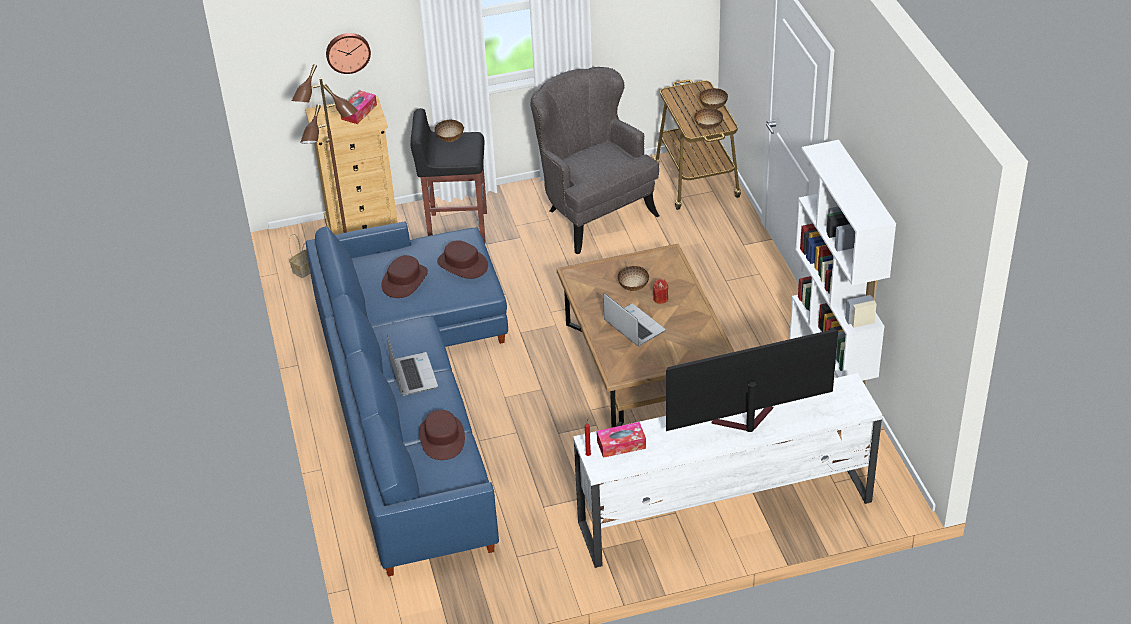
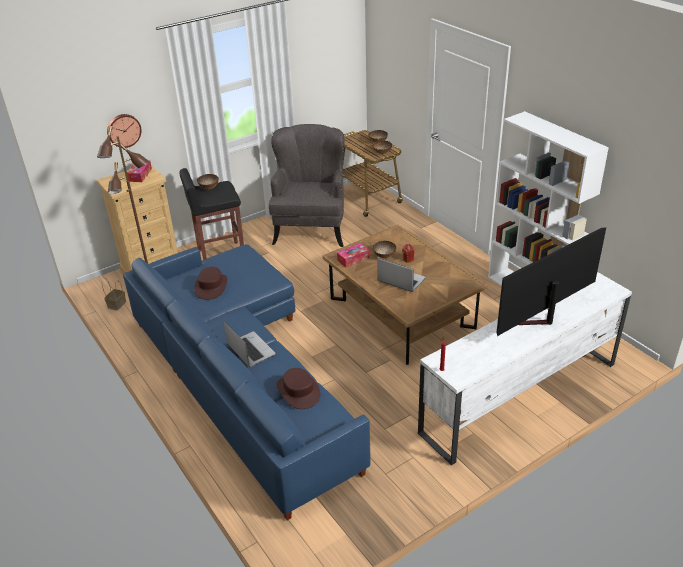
camera: 20 degrees left, 5 degrees down
(462, 264) = (250, 267): brown hat -> none
(593, 213) = (311, 229): grey armchair -> grey armchair turned 60 degrees clockwise
(621, 445) = (462, 356): tissue box -> tissue box (353, 259)

